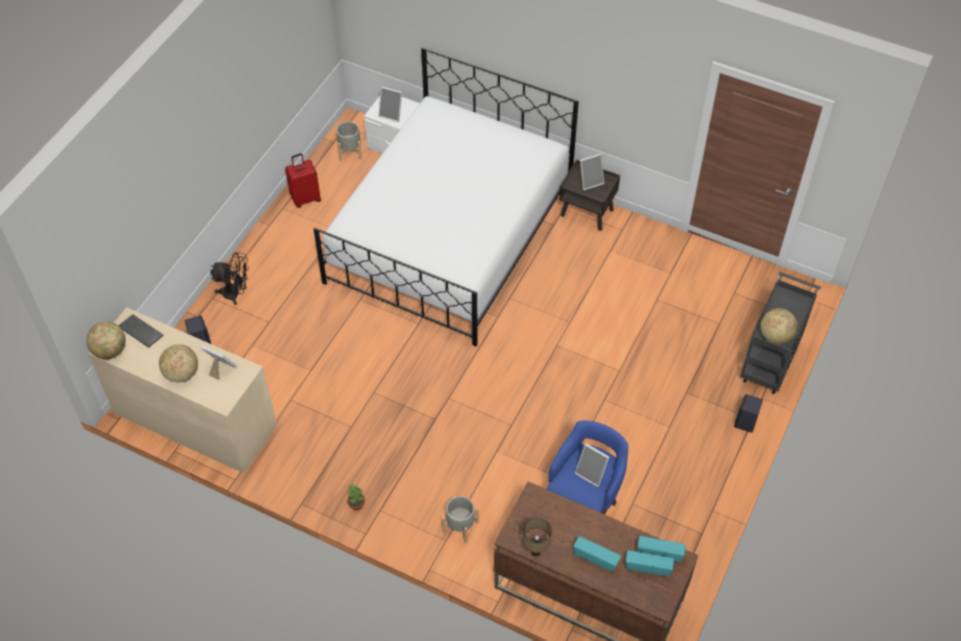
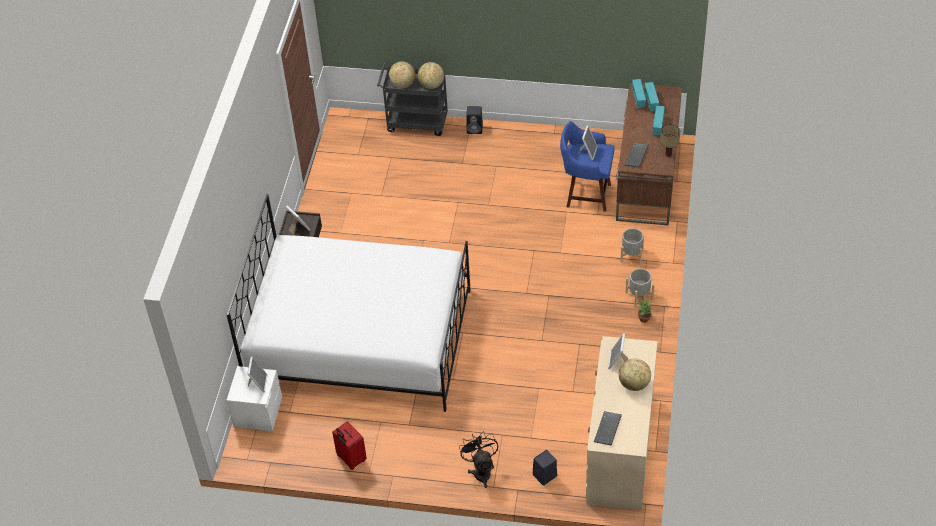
camera: 105 degrees left, 5 degrees down
(110, 351) = (636, 441): globe -> globe (402, 84)
(350, 152) = (280, 444): grey planter -> grey planter (639, 296)
(546, 512) = (637, 156): none -> keyboard

